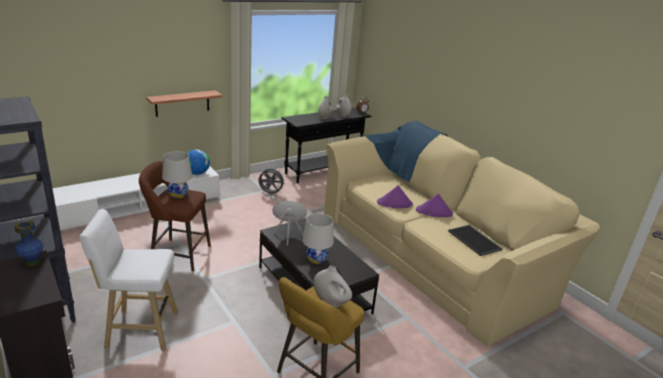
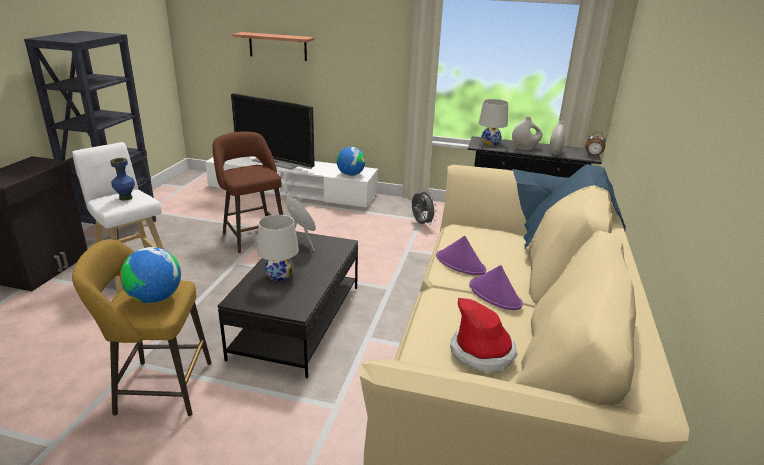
camera: 50 degrees right, 0 degrees up
(32, 262) = (46, 164): blue vase -> blue vase (125, 198)
(117, 185) = (276, 163): none -> television
(178, 194) = (253, 170): white table lamp -> white table lamp (490, 143)
(182, 103) = (358, 94): shelf -> shelf (277, 46)
(331, 302) = (155, 298): white vase -> globe
(475, 240) = (482, 352): tray -> hat

